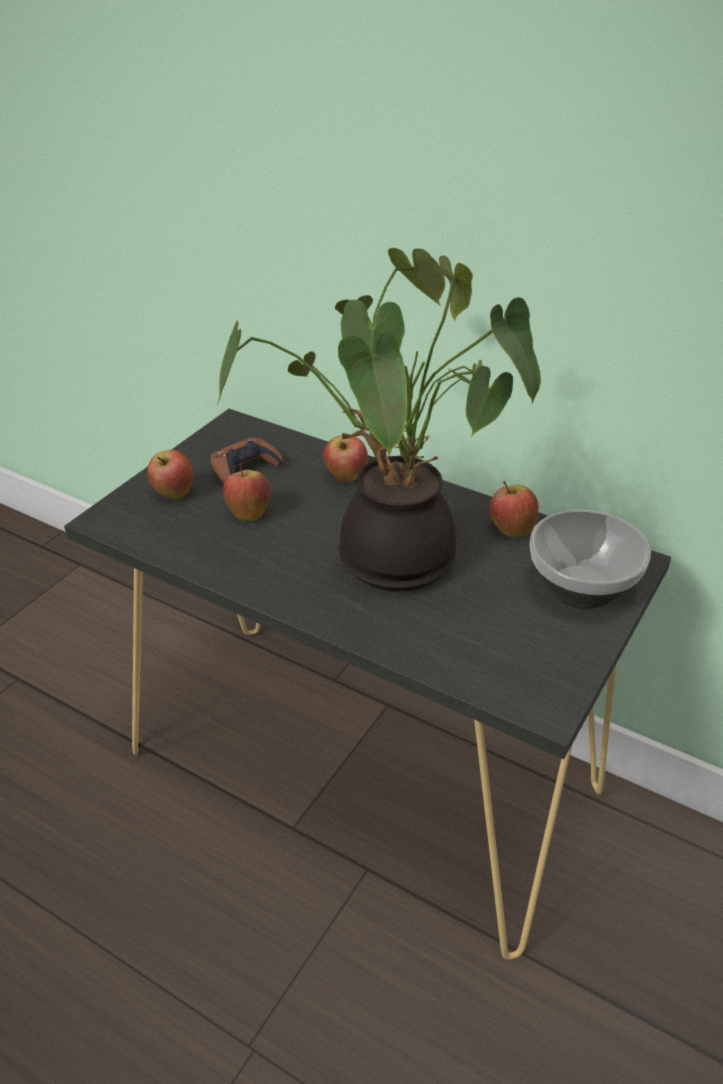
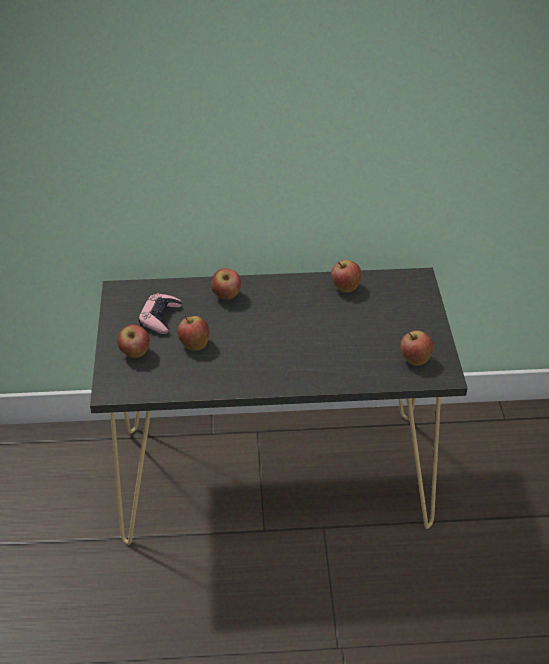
camera: 35 degrees left, 5 degrees up
(244, 468) = (160, 317): brown game controller -> pink game controller
(386, 562) = (300, 337): potted plant -> none
(519, 664) = (414, 359): none -> apple
(580, 588) = (407, 305): bowl -> none

